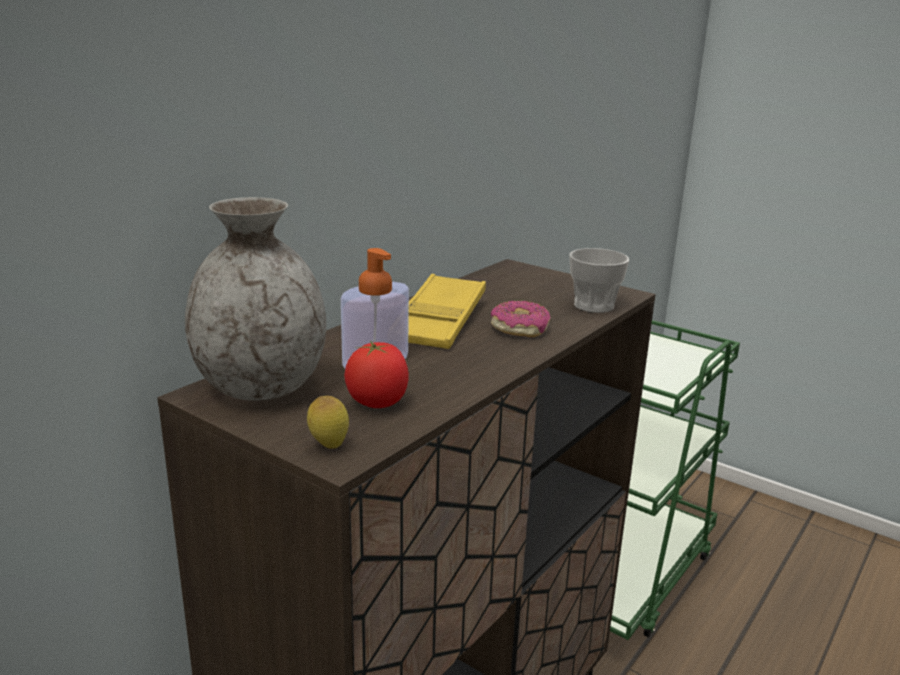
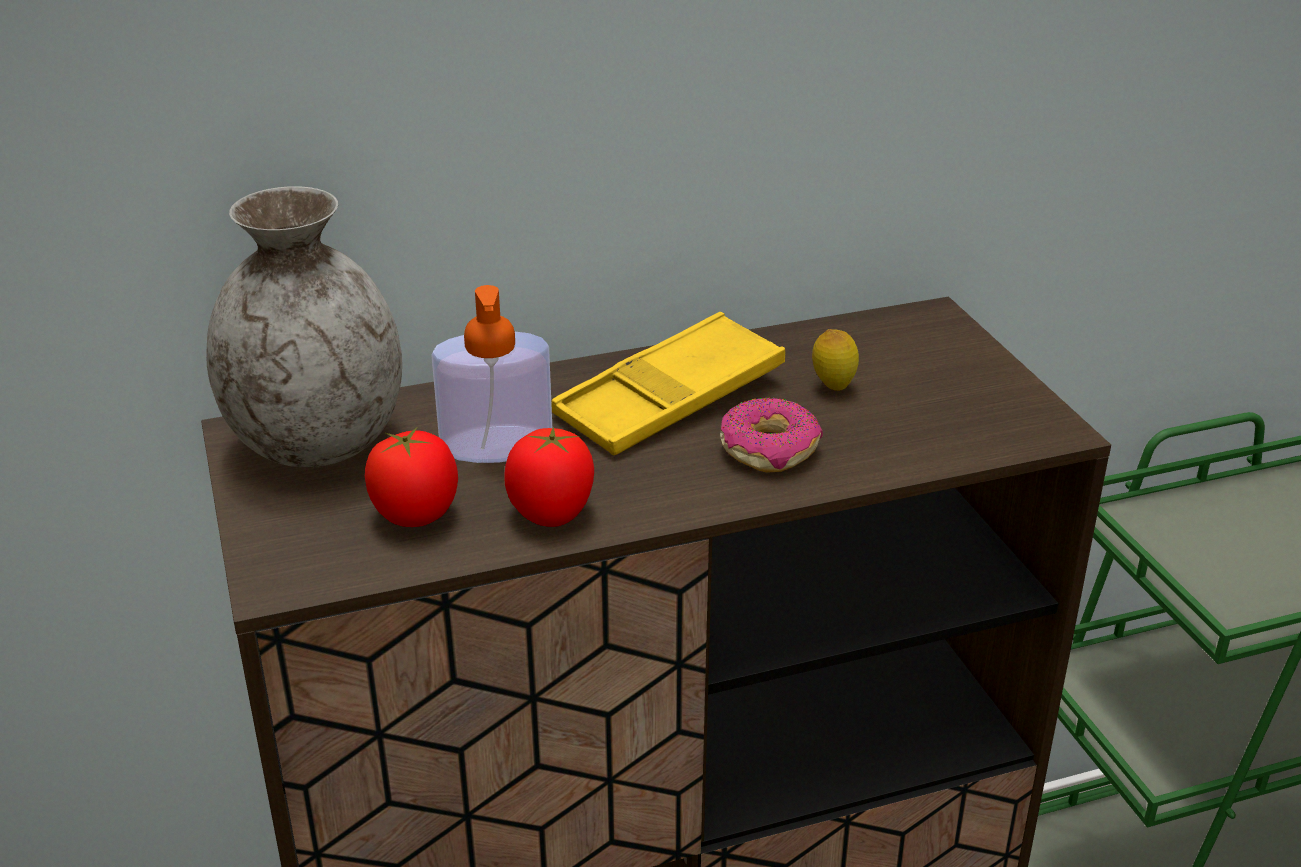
camera: 35 degrees right, 10 degrees up
(328, 446) = (286, 560): lemon -> lemon (833, 386)
(453, 381) = (551, 513): none -> tomato
(593, 306) = (955, 439): cup -> none

